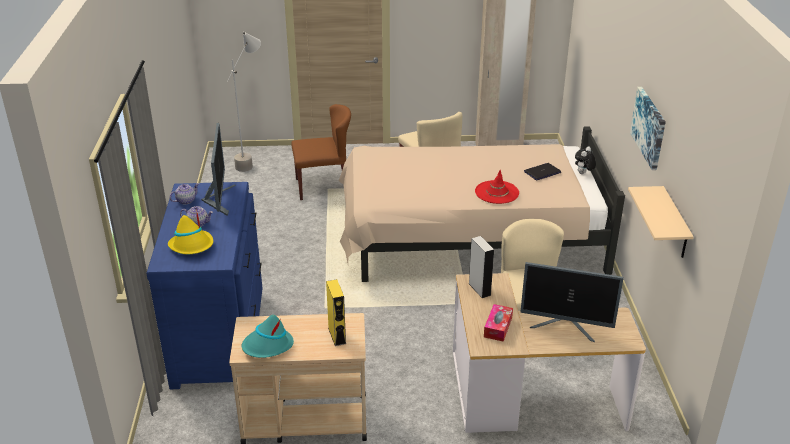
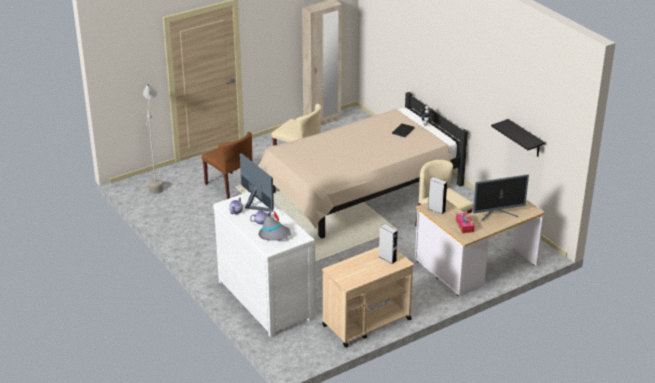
camera: 30 degrees left, 0 degrees up
(192, 246) = (275, 235): yellow hat -> grey hat
(220, 336) = (267, 299): blue dresser -> white dresser
(267, 346) = (356, 276): turquoise hat -> none
(323, 186) = (230, 186): brown chair -> brown chair turned 90 degrees clockwise
(337, 335) = (387, 258): yellow speaker -> grey speaker
(496, 192) = (388, 151): red hat -> none
(649, 127) = (484, 85): picture -> none
(675, 224) = (525, 139): beige shelf -> black shelf

